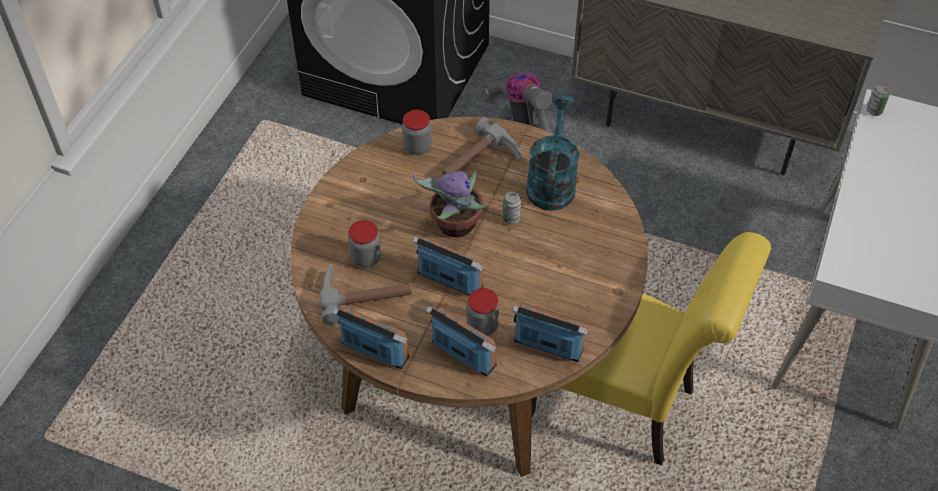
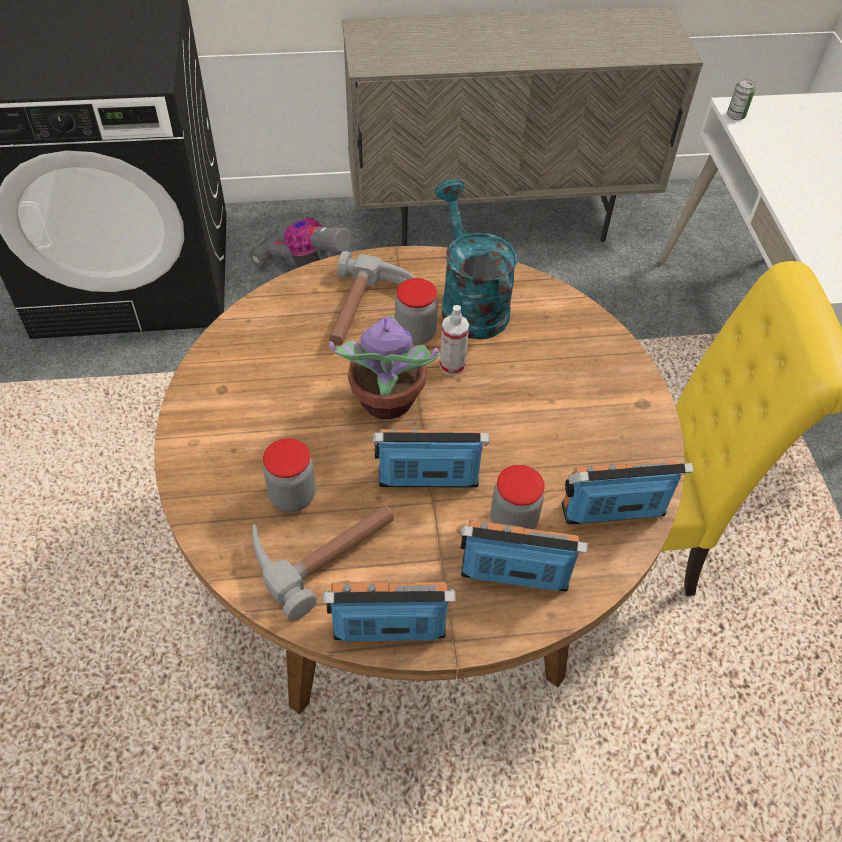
camera: 30 degrees left, 0 degrees up
(417, 147) = (271, 321): jar -> jar (415, 334)
(511, 219) = (452, 365): can -> spray bottle

